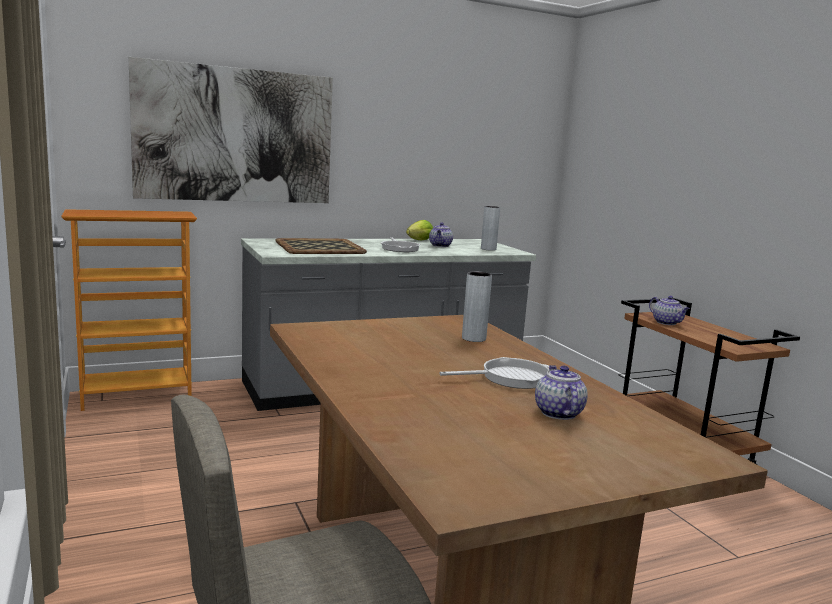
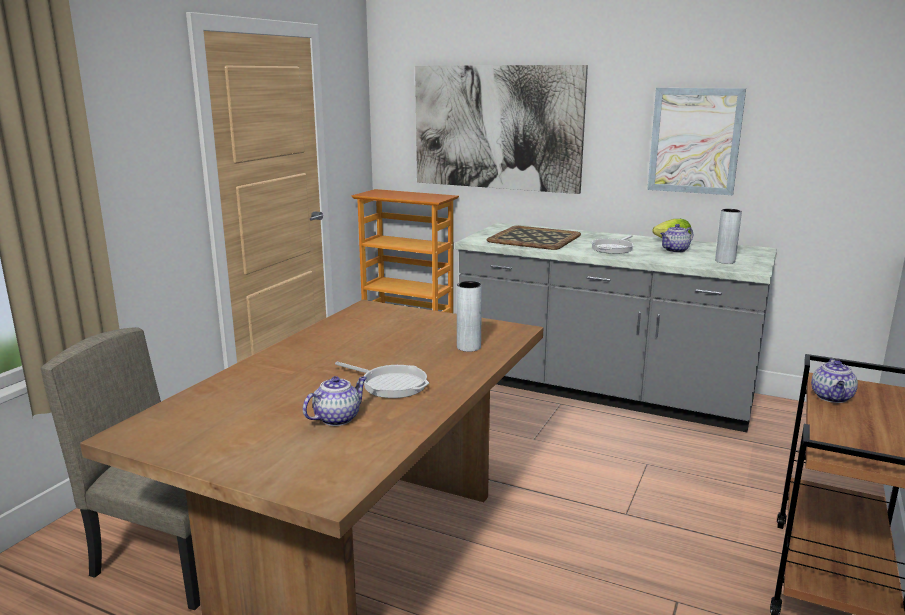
camera: 50 degrees right, 5 degrees up
(423, 153) = (694, 141): none -> picture

